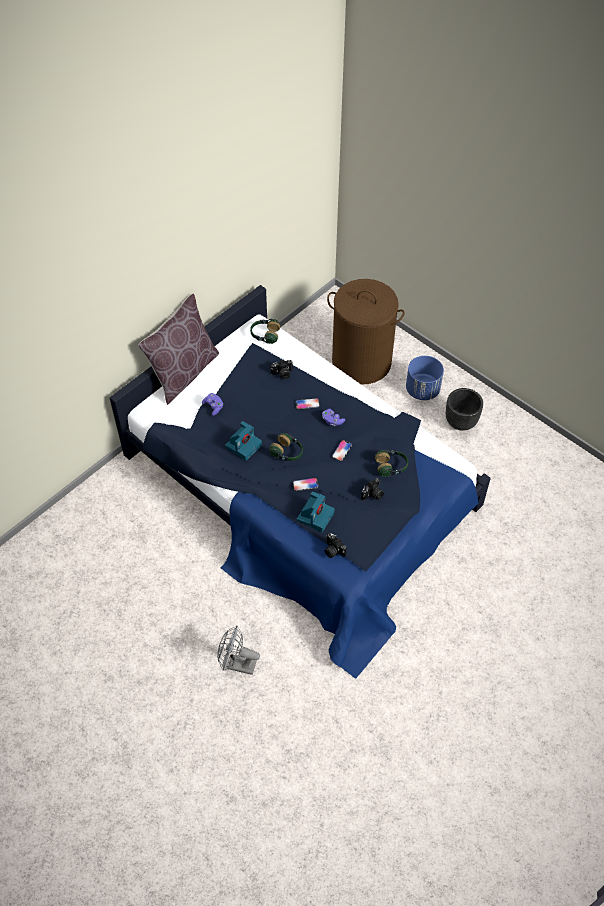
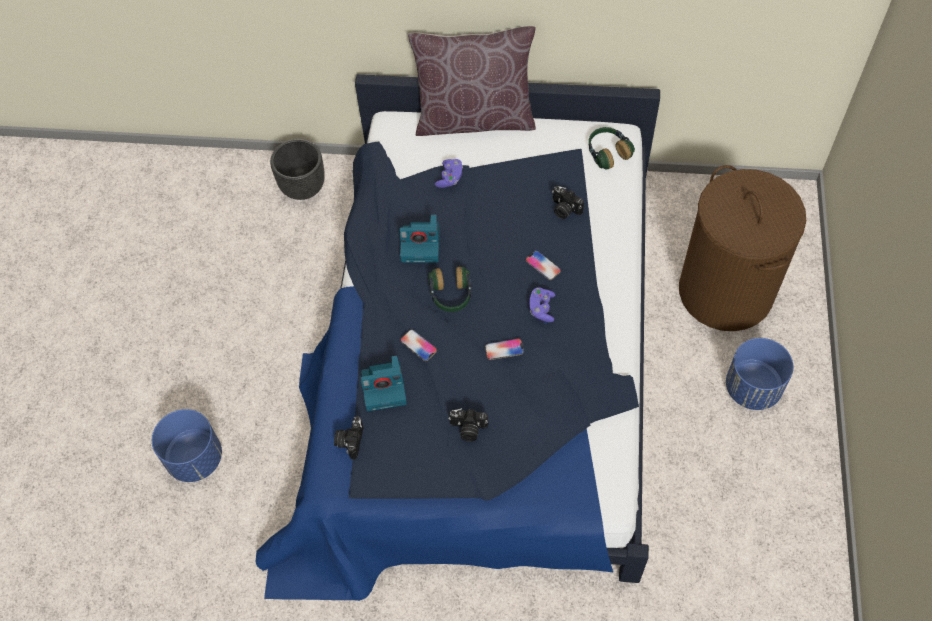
camera: 55 degrees right, 5 degrees up
(237, 664) = (195, 459): grey fan -> blue planter
(391, 467) = (529, 421): headphones -> none
(460, 422) = (746, 467): black planter -> black planter (304, 188)

